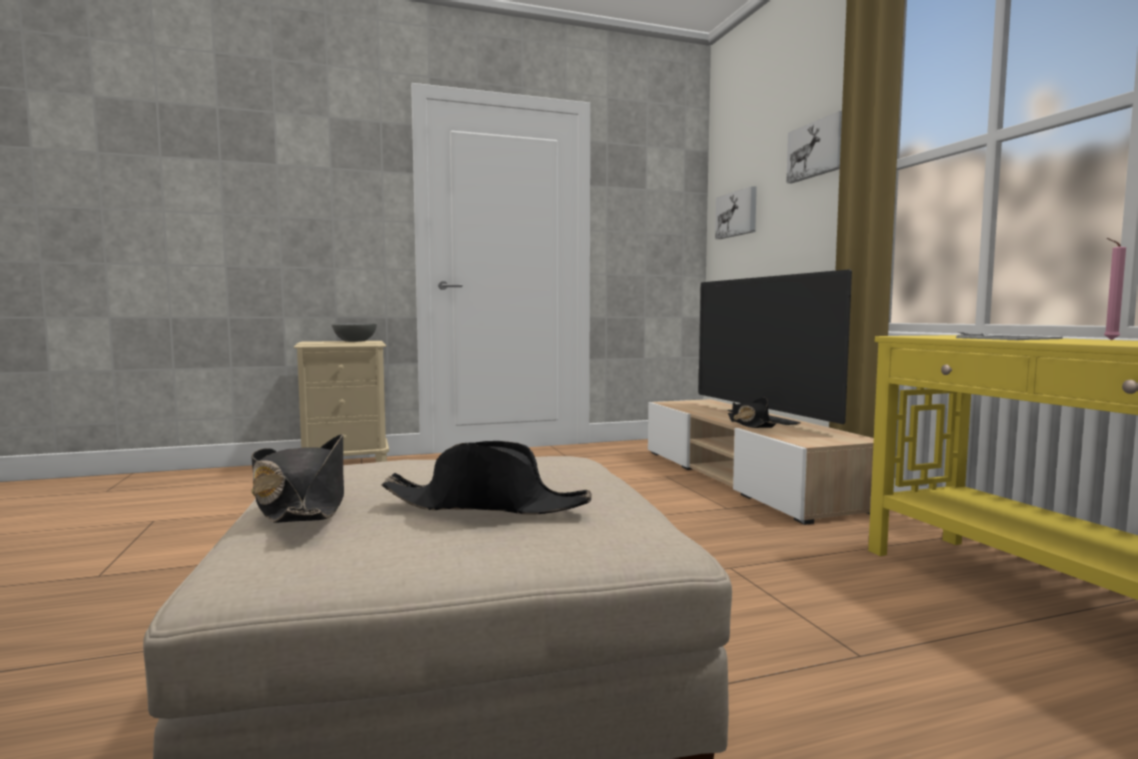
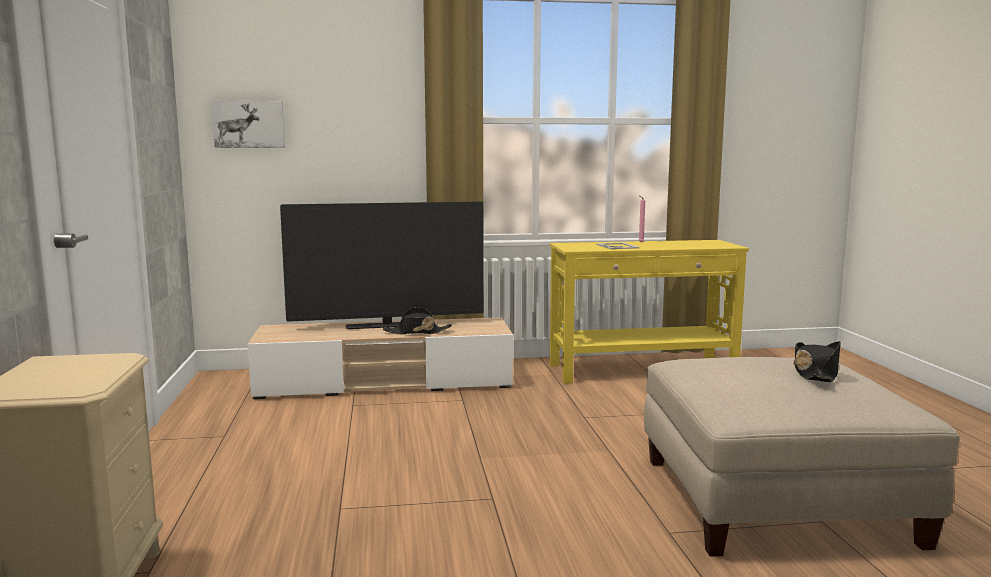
camera: 80 degrees left, 5 degrees up
(301, 505) = (831, 405): black hat -> none
(355, 341) = (60, 367): grey bowl -> none
(817, 149) = (373, 86): picture -> none

